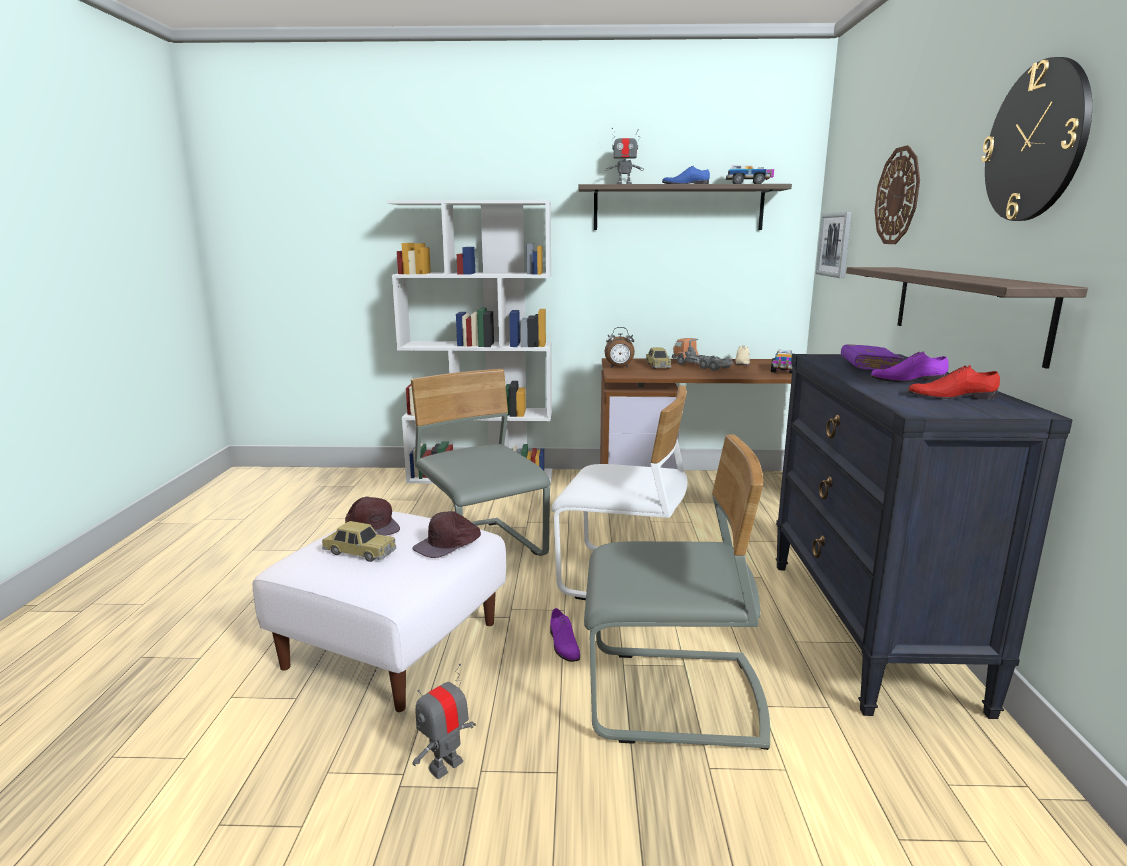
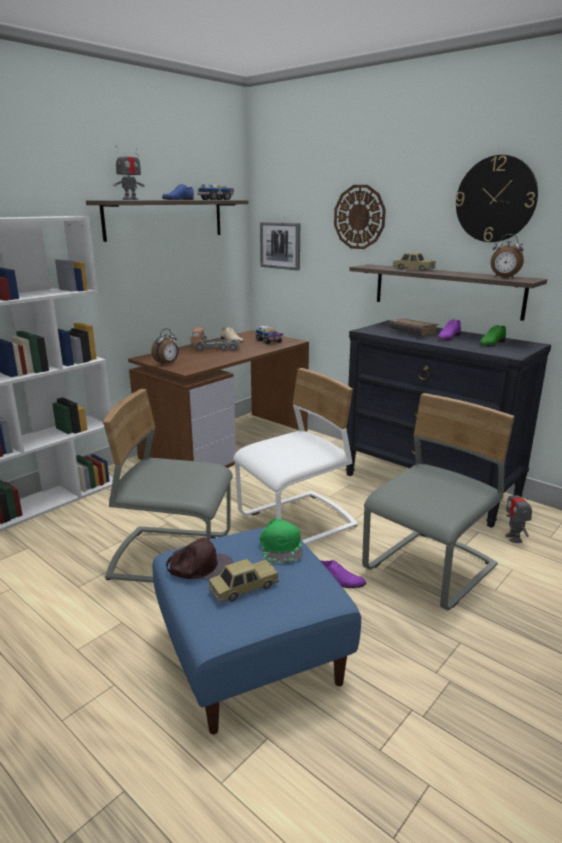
camera: 50 degrees left, 5 degrees up
(392, 644) = (250, 655): white ottoman -> blue ottoman
(445, 765) = (419, 686): toy robot -> toy robot (514, 538)
(448, 544) = (281, 546): brown cap -> green cap
(658, 366) = (189, 356): toy car -> toy car (413, 269)
(869, 368) = (412, 333): purple book -> brown book
(950, 396) = (491, 343): red shoe -> green shoe
(1000, 281) = (504, 277): none -> alarm clock

